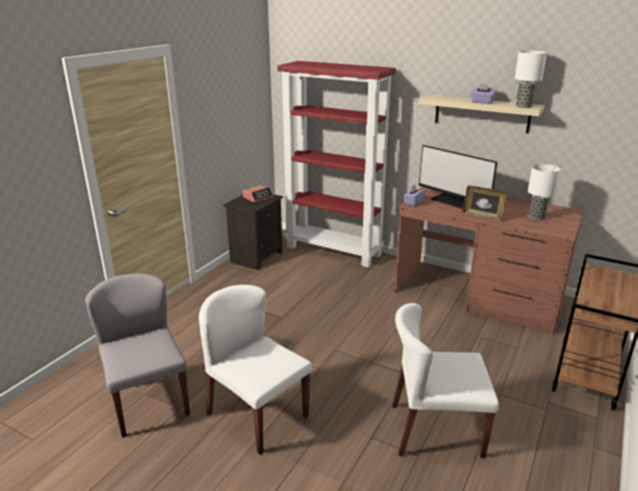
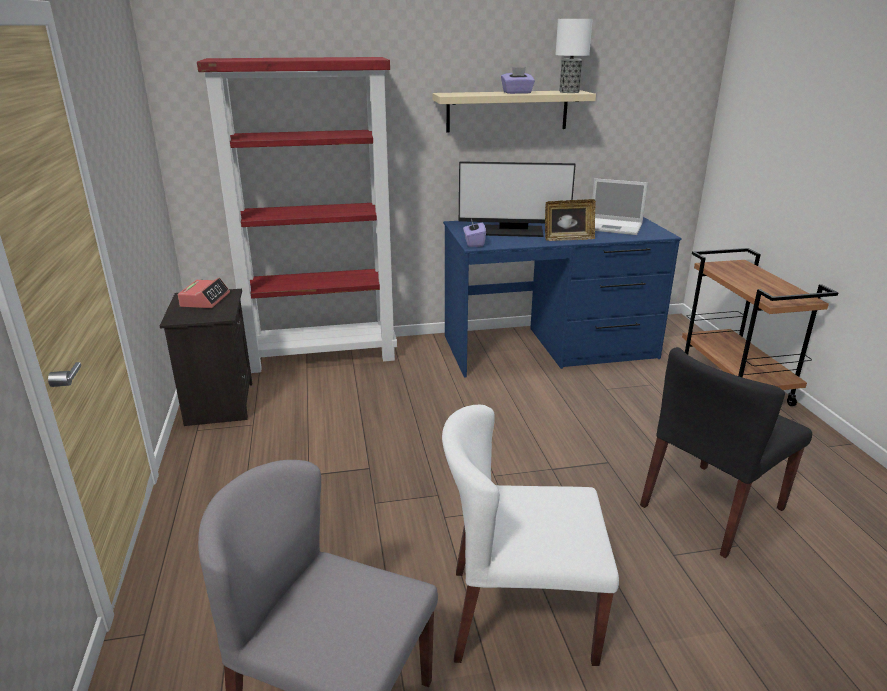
camera: 40 degrees left, 0 degrees up
(435, 430) = (711, 508): white chair -> black chair
(478, 295) = (549, 347): brown desk -> blue desk
(537, 217) = (614, 227): table lamp -> laptop

